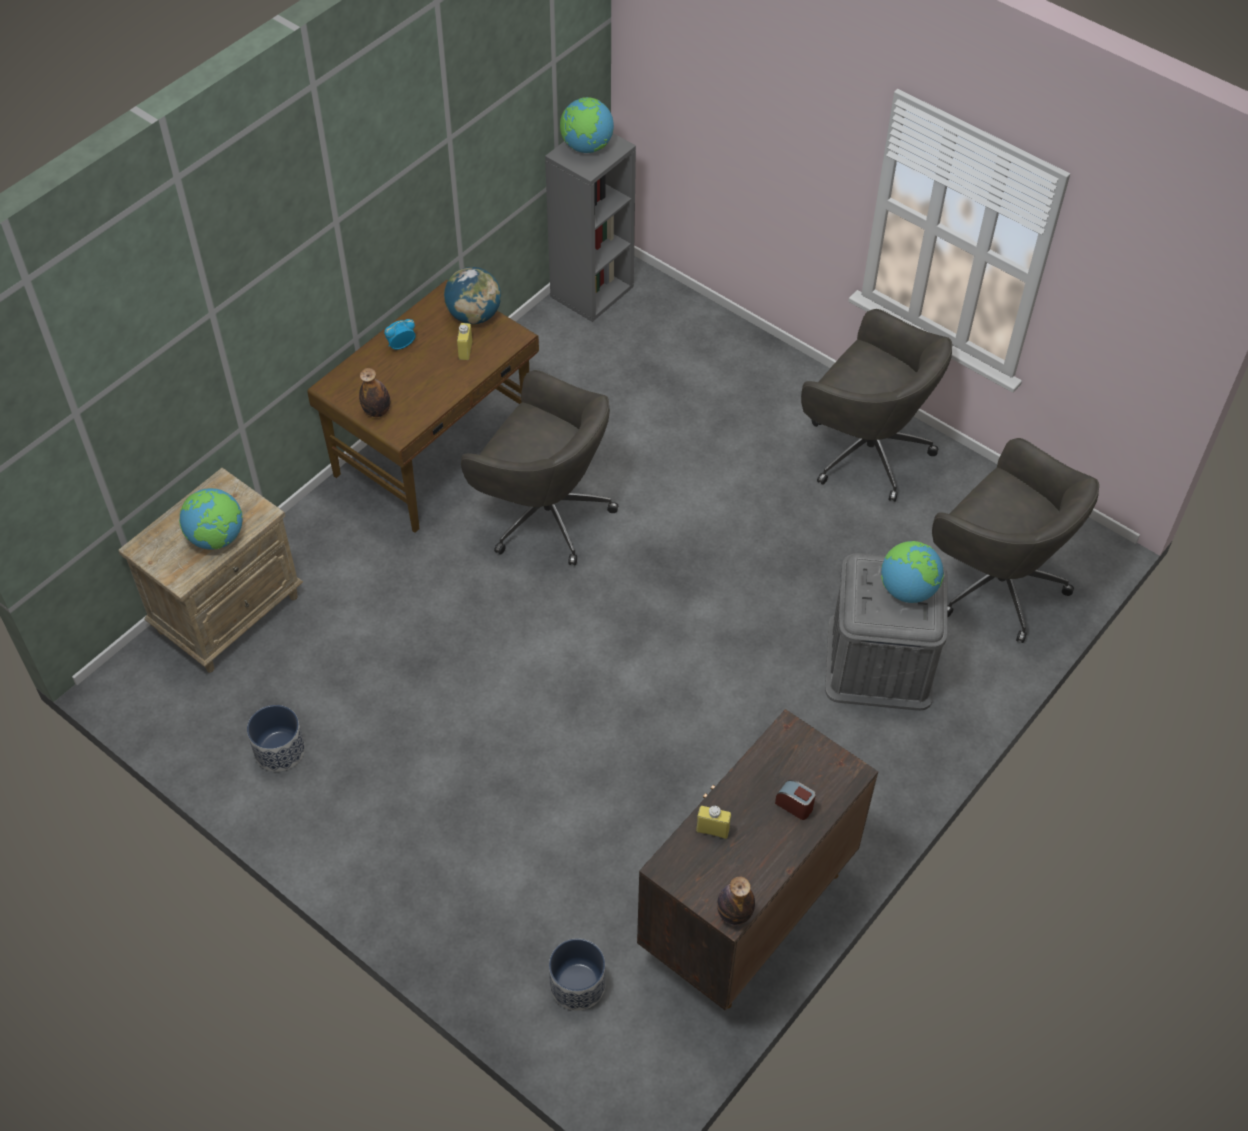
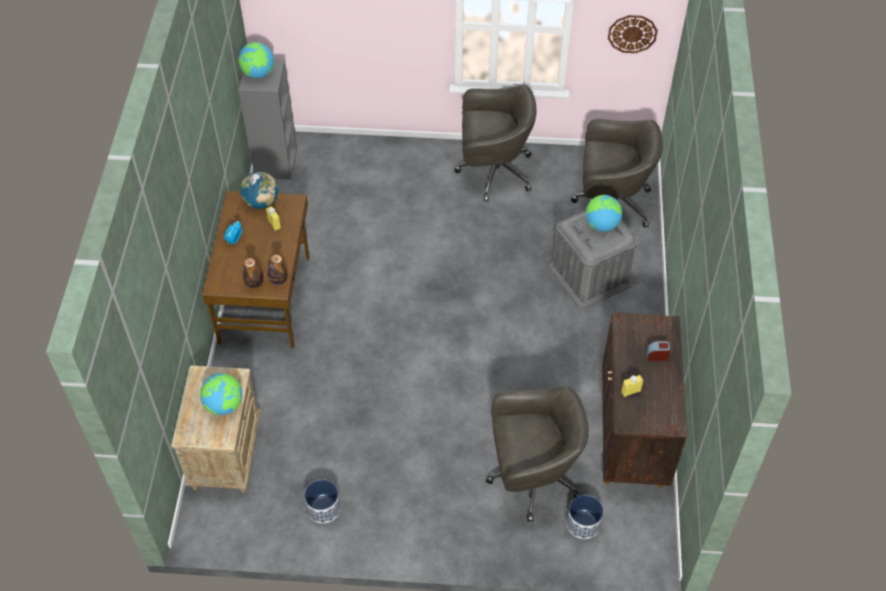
camera: 35 degrees left, 0 degrees up
(544, 513) = (356, 297): grey office chair -> grey office chair (532, 477)
(734, 913) = (675, 423): bottle -> bottle (278, 281)
(1129, 331) = (632, 33): none -> wall clock

